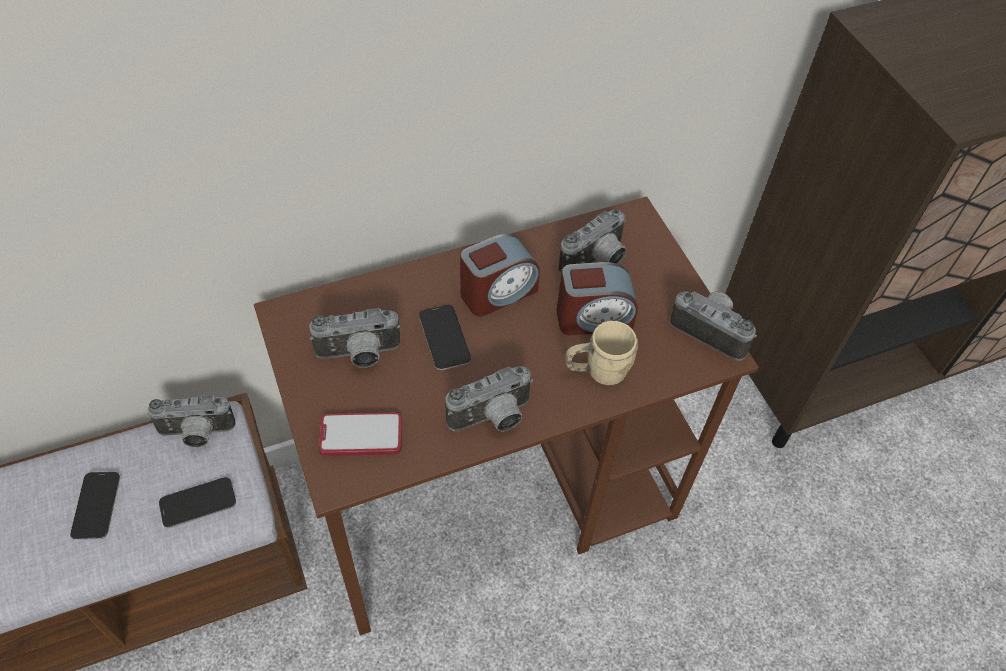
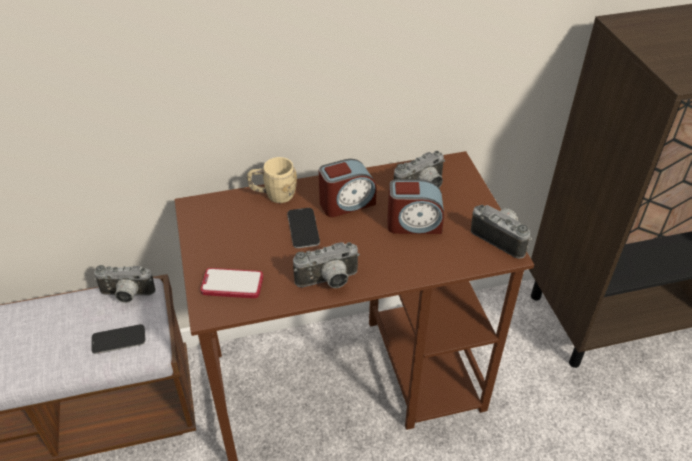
camera: 10 degrees right, 10 degrees down
(96, 506) = (48, 335): phone -> none
(359, 355) = (240, 235): camera -> none
(597, 371) = (411, 257): beige mug -> beige mug (273, 195)

